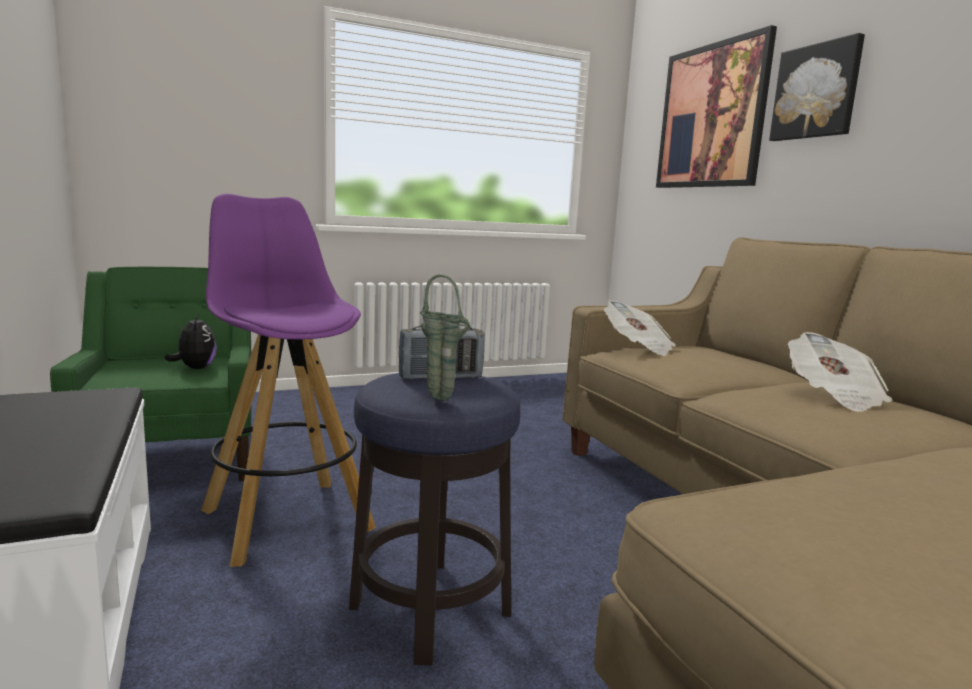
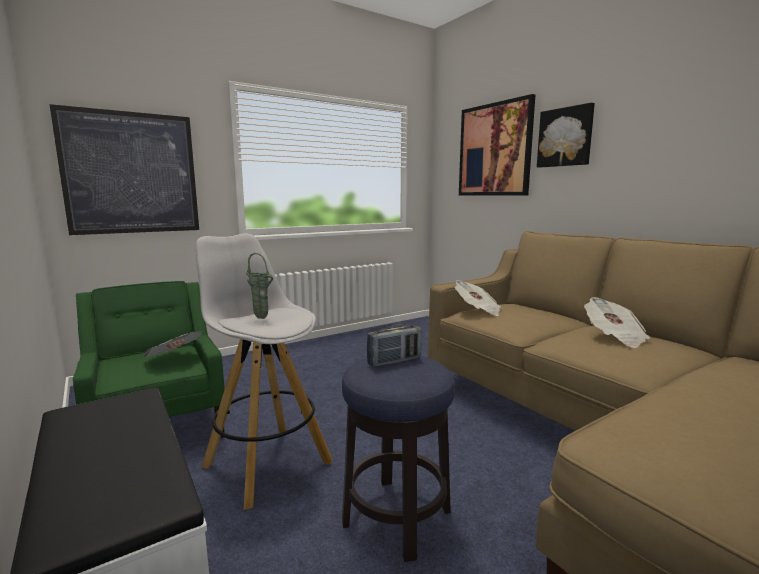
camera: 10 degrees left, 0 degrees up
(186, 127) = (131, 173): none -> picture
(195, 368) = (174, 359): plush toy -> newspaper
(286, 519) = (266, 463): purple stool -> white stool
(443, 400) = (412, 383): green vase -> green vase (263, 318)

